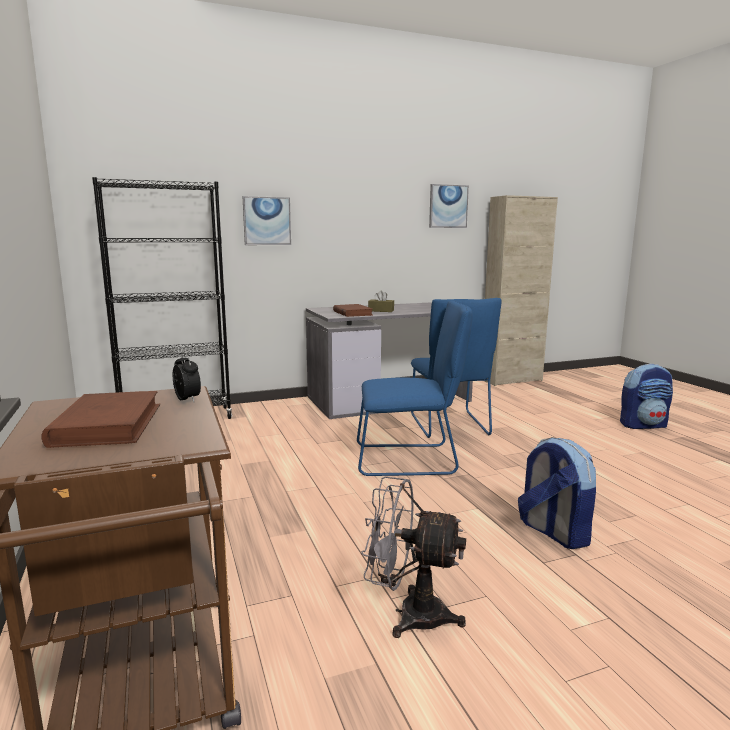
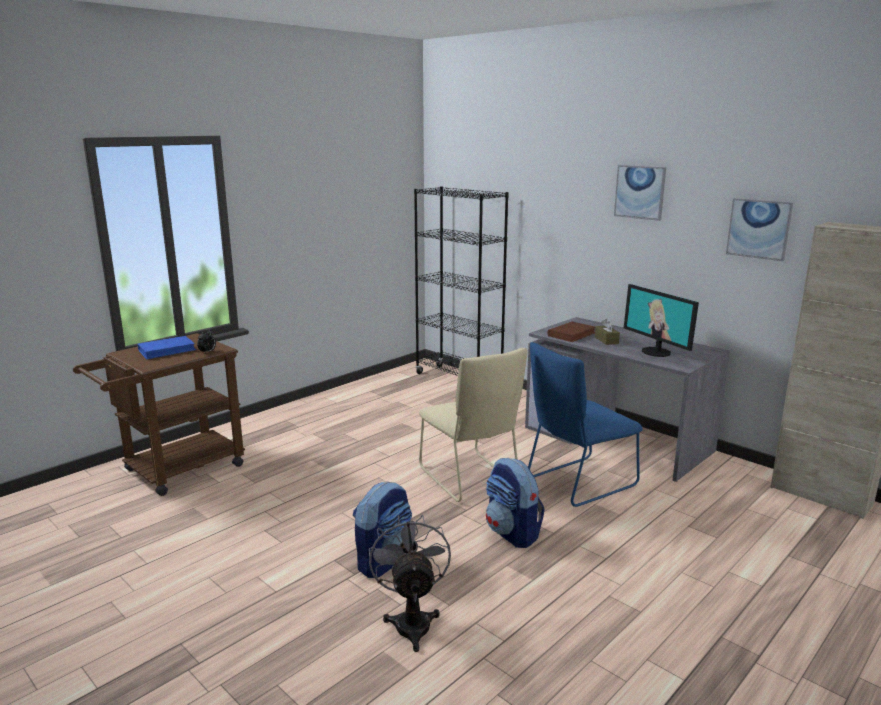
camera: 65 degrees right, 5 degrees up
(108, 424) = (167, 350): brown book -> blue book
(267, 221) = (551, 226): picture -> picture (640, 192)
(409, 614) = (252, 519): grey fan -> grey fan (412, 621)
(410, 460) = (471, 479): blue chair -> beige chair
(424, 308) = (656, 352): none -> monitor
(643, 425) = (759, 614): backpack -> backpack (512, 533)

